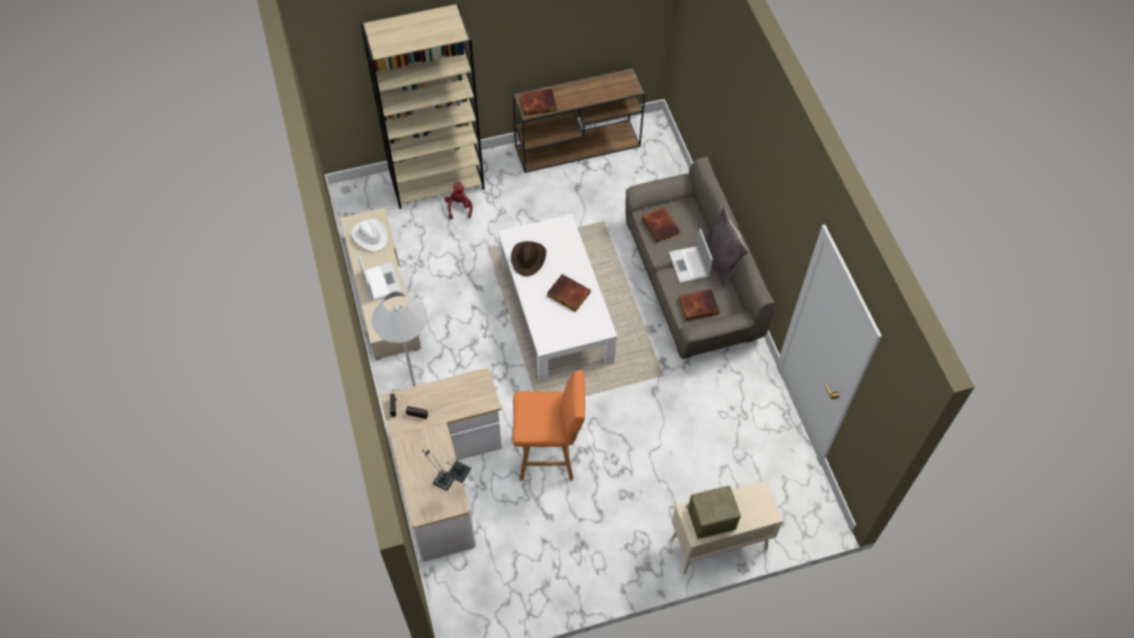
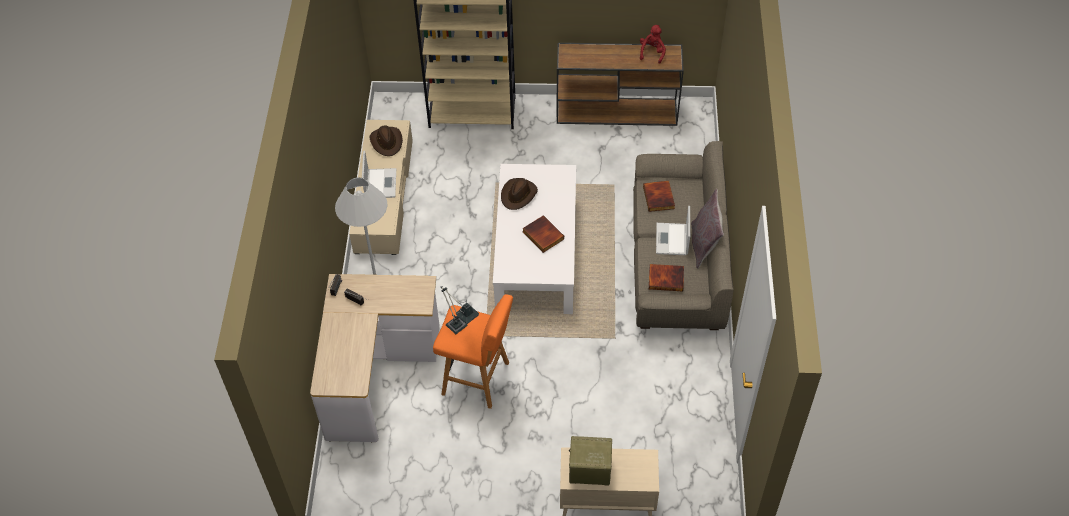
camera: 20 degrees right, 5 degrees down
(370, 236) = (387, 142): white hat -> brown hat
(448, 483) = (358, 366): table lamp -> table lamp (459, 328)
(459, 207) = (483, 140): red plush toy -> red plush toy (652, 52)
(538, 103) = (578, 56): book -> none

